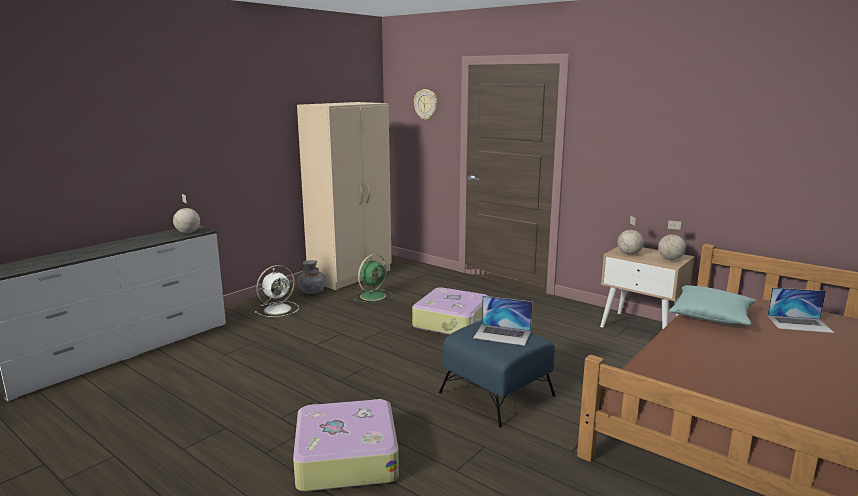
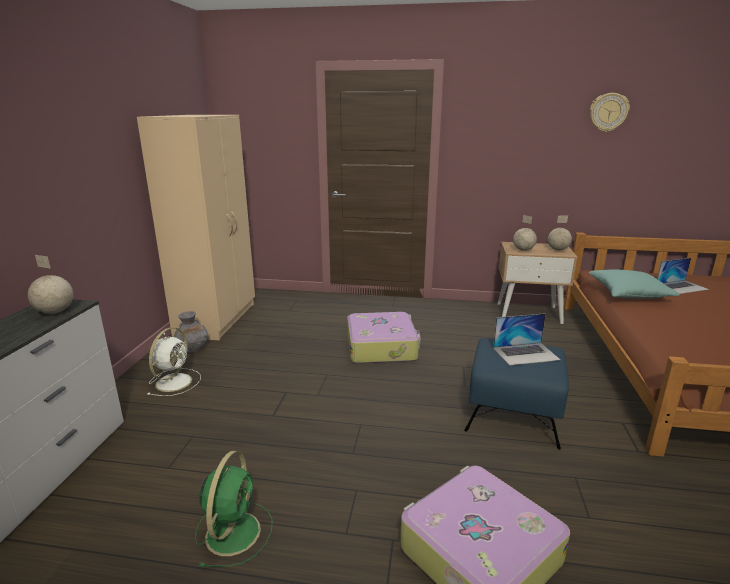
camera: 30 degrees left, 5 degrees up
(374, 295) = (269, 337): green fan -> green fan (234, 531)
(426, 104) = (270, 116): wall clock -> wall clock (608, 112)

